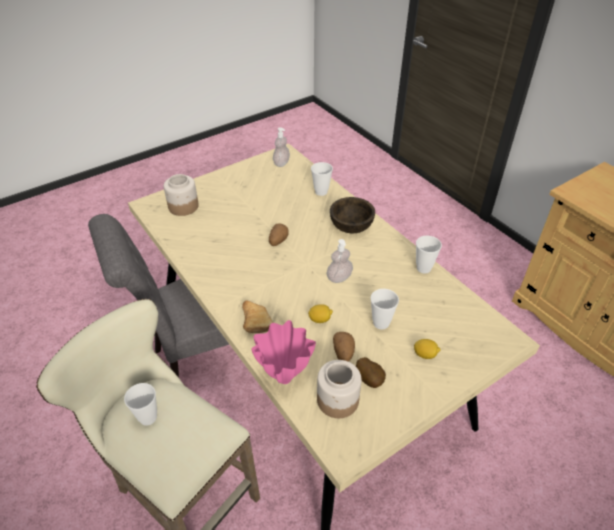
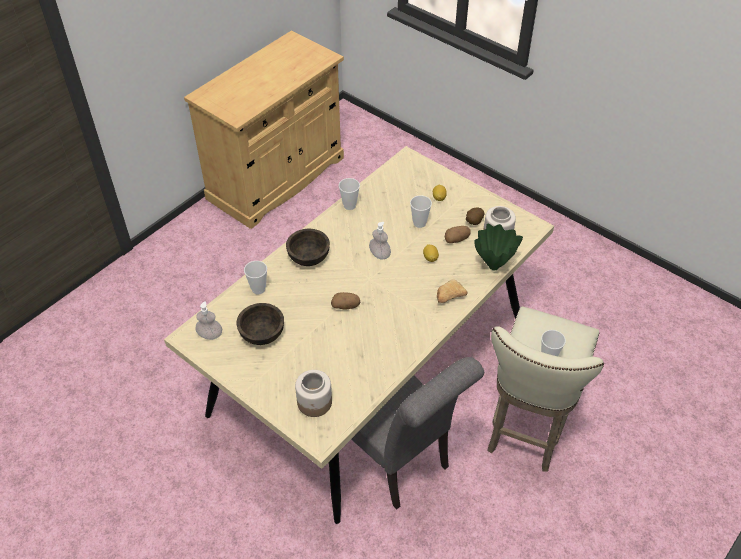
camera: 105 degrees left, 5 degrees up
(269, 188) = (262, 334): none -> brown bowl
(285, 377) = (492, 266): pink vase -> green vase

